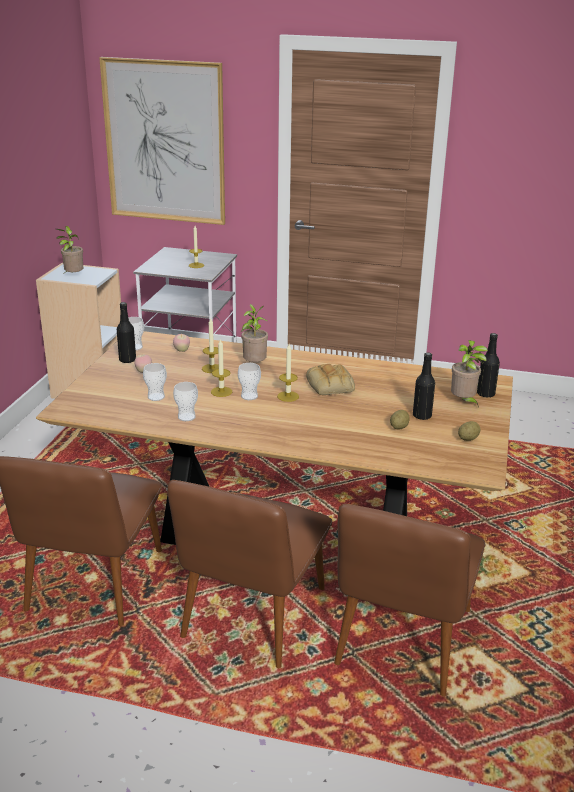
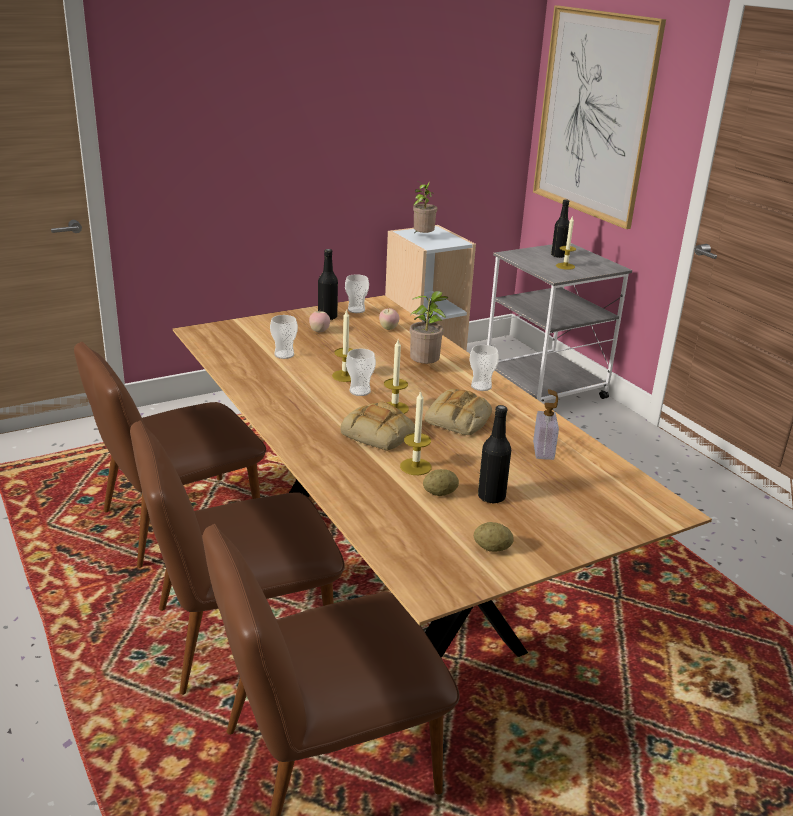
camera: 45 degrees right, 0 degrees up
(186, 417) = (271, 381): cup -> cup (481, 386)
(212, 368) = (380, 354): candle -> candle (415, 466)
(310, 414) = (380, 434): none -> bread
(398, 381) = (543, 451): none -> soap dispenser
(464, 402) = (575, 511): potted plant -> none
(485, 394) = (625, 517): black bottle -> black bottle (558, 255)

